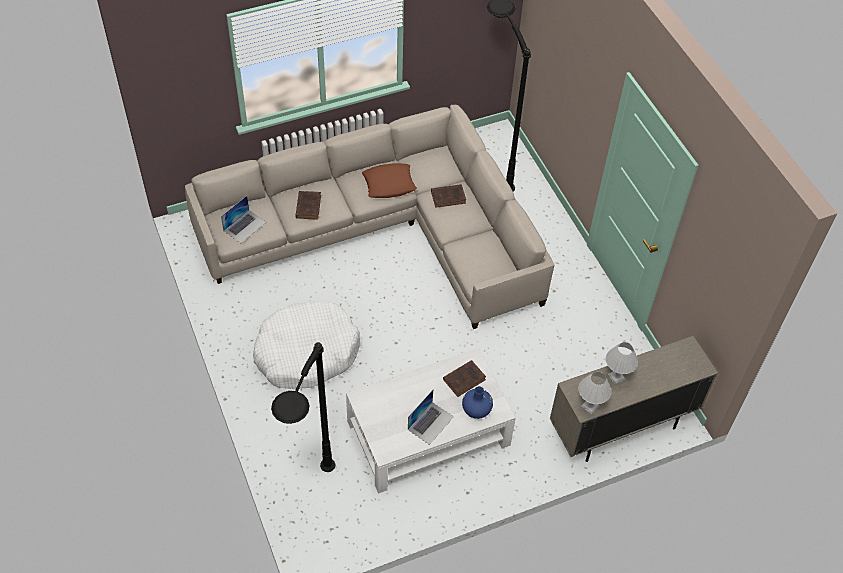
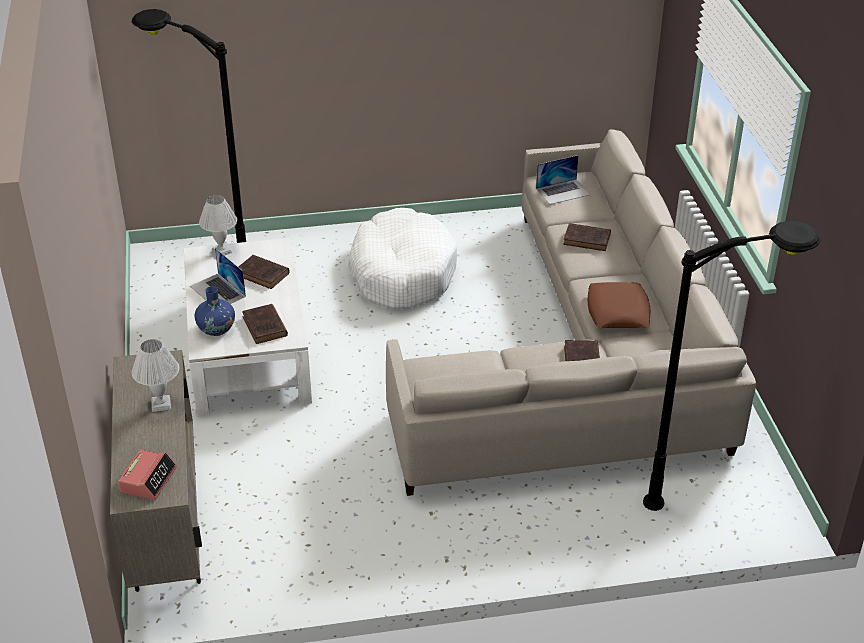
camera: 105 degrees right, 15 degrees down
(245, 226) = (563, 191): laptop -> laptop turned 75 degrees counterclockwise
(401, 397) = (263, 275): none -> brown book
(589, 406) = (131, 369): white table lamp -> white table lamp (222, 251)
(683, 362) = (148, 479): none -> alarm clock

